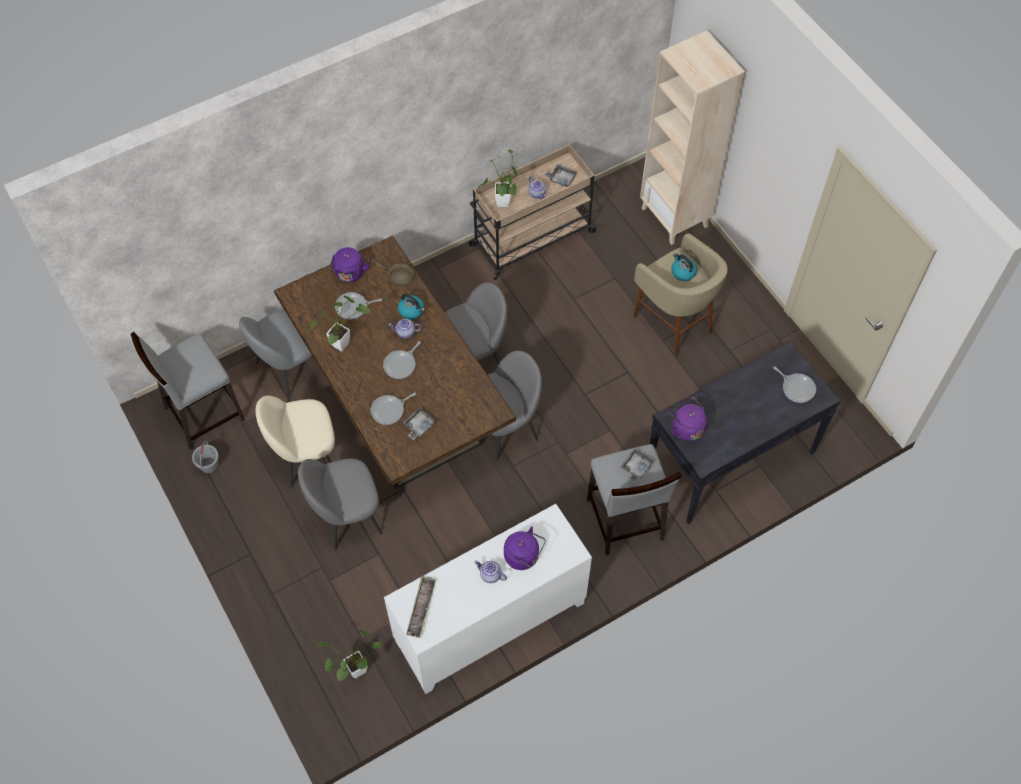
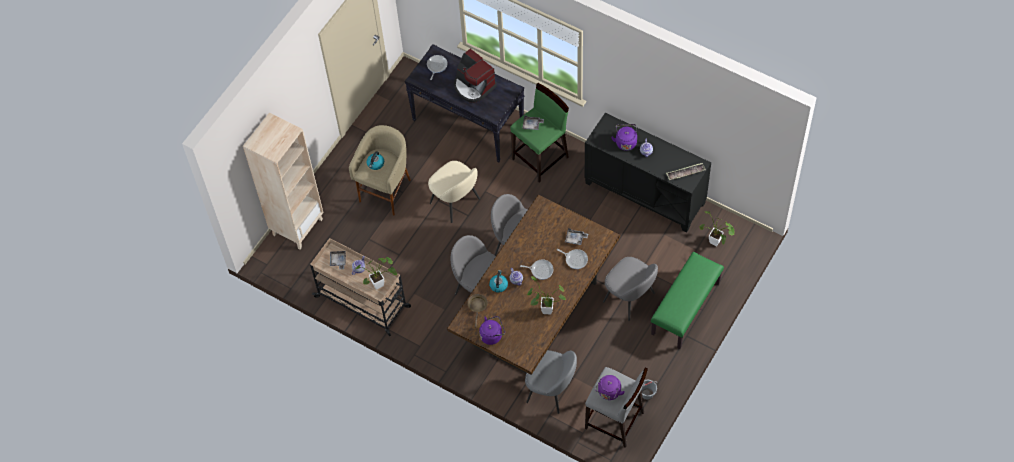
camera: 115 degrees left, 0 degrees up
(286, 574) = (686, 309): none -> green bench
(306, 457) = (606, 343): beige chair -> beige chair (456, 202)
(353, 307) = (516, 319): frying pan -> none
(490, 623) = (645, 193): white cabinet -> black cabinet
(624, 520) = (541, 158): grey stool -> green stool
(686, 427) = (495, 106): purple kettle -> purple kettle (609, 393)
(736, 417) = (473, 86): none -> coffee machine

